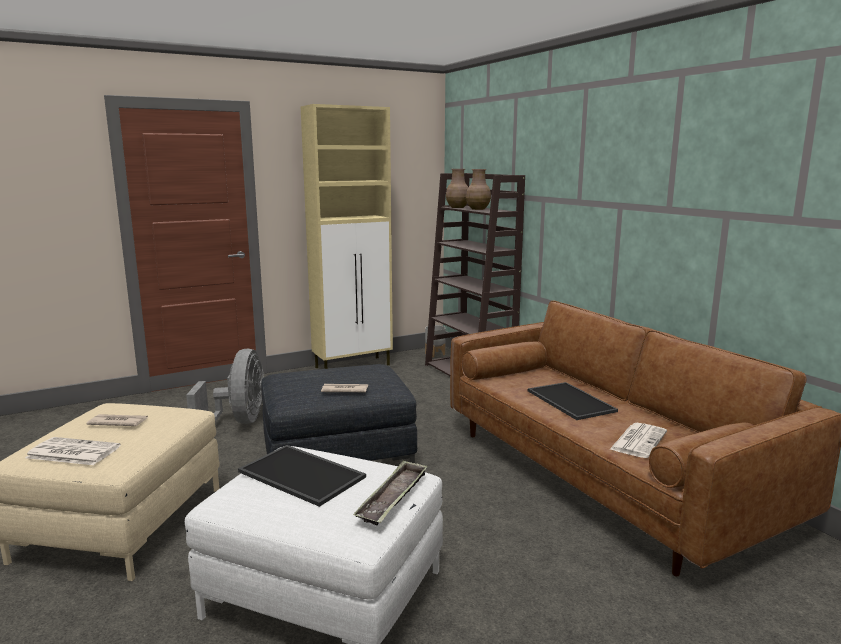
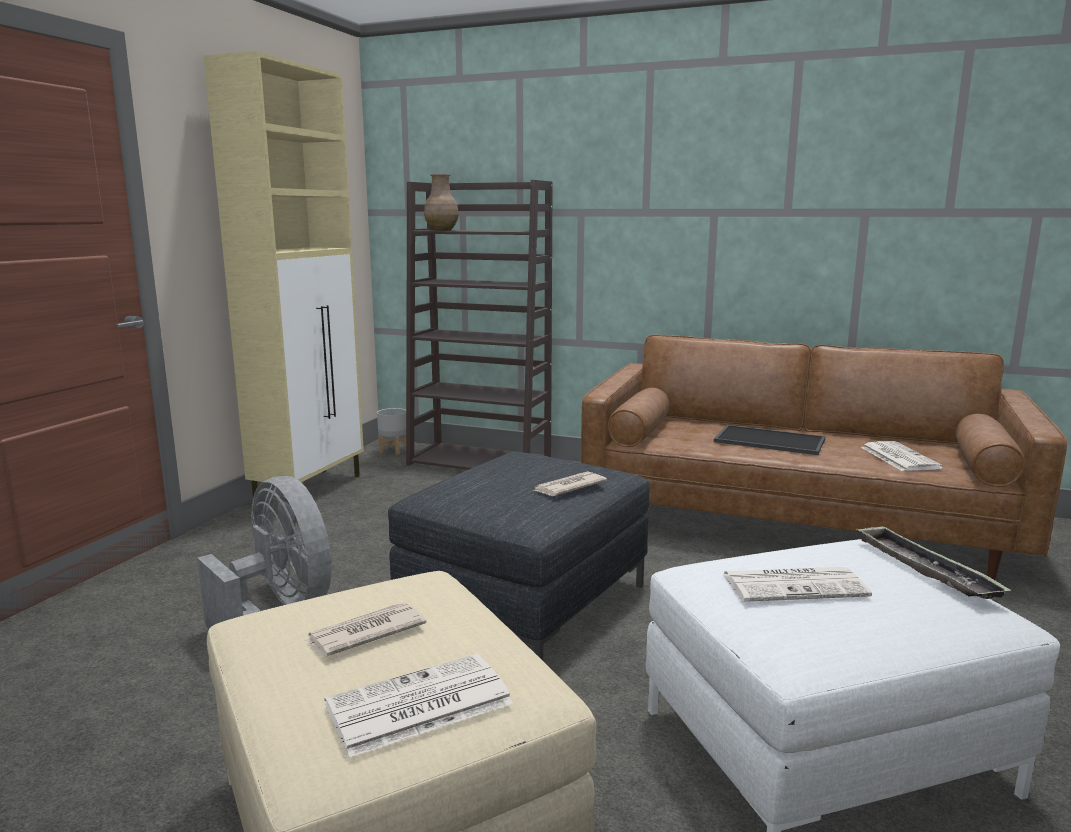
camera: 40 degrees left, 0 degrees up
(304, 474) = (795, 585): tray -> newspaper
(478, 209) = (479, 230): brown vase -> none

